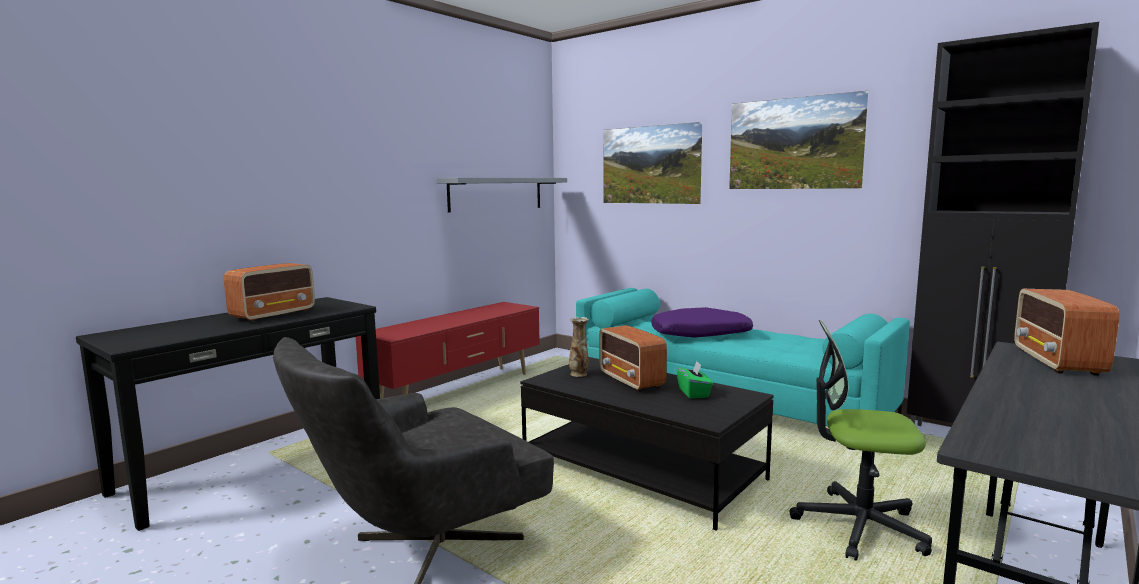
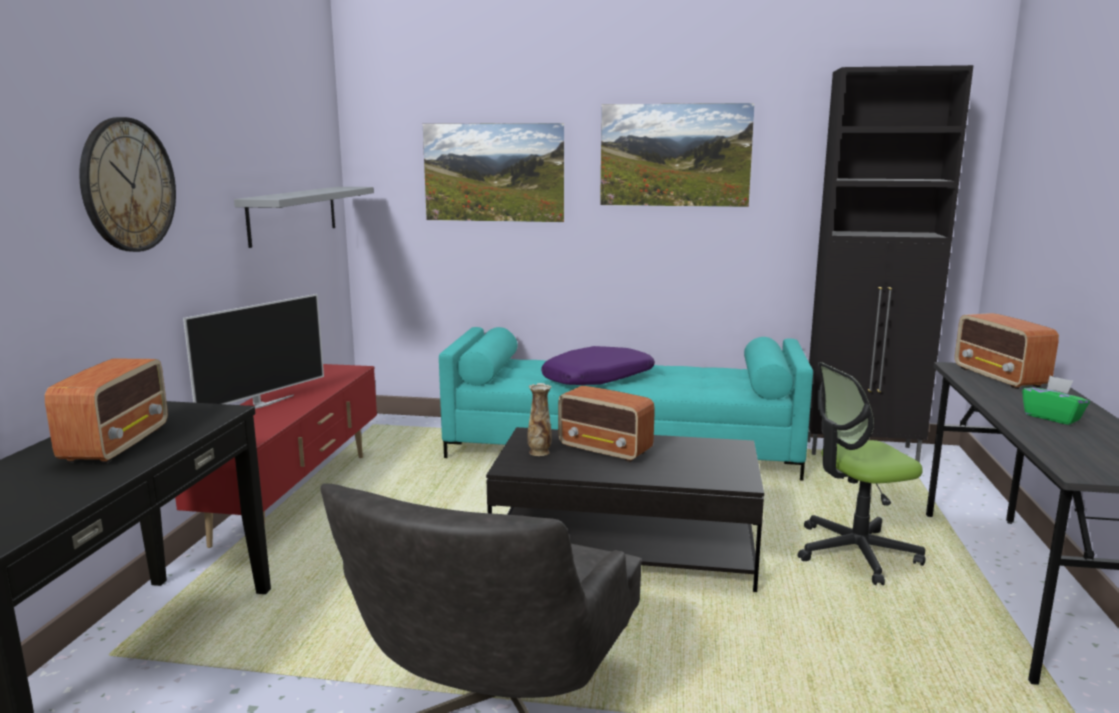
camera: 30 degrees left, 5 degrees up
(340, 161) = (128, 185): none -> wall clock
(436, 319) = (261, 404): none -> television
(694, 393) = (685, 453): green tissue box -> green tissue box (1052, 417)

